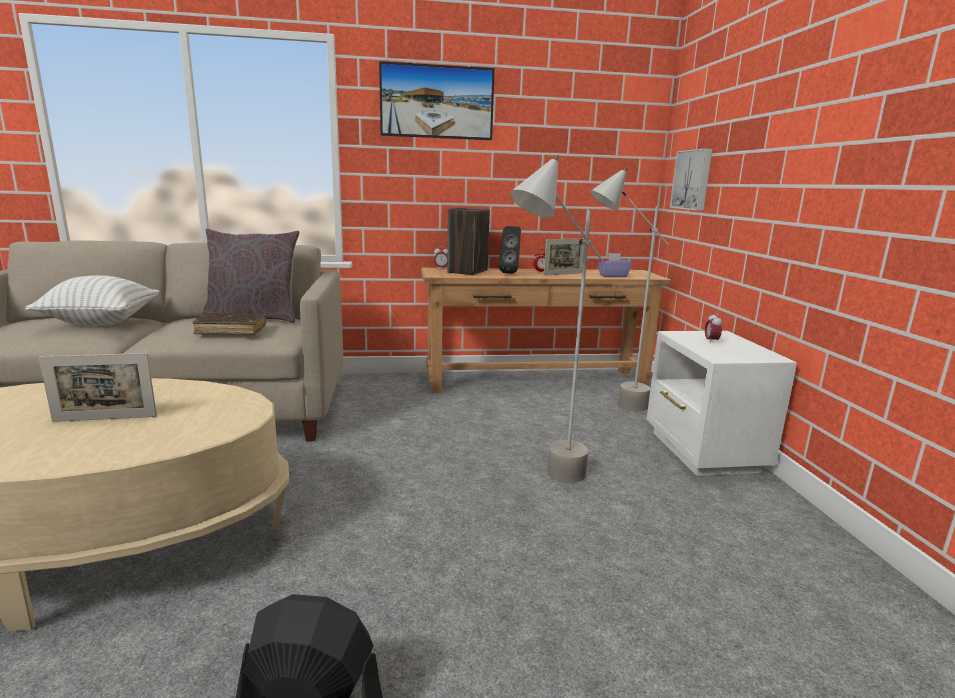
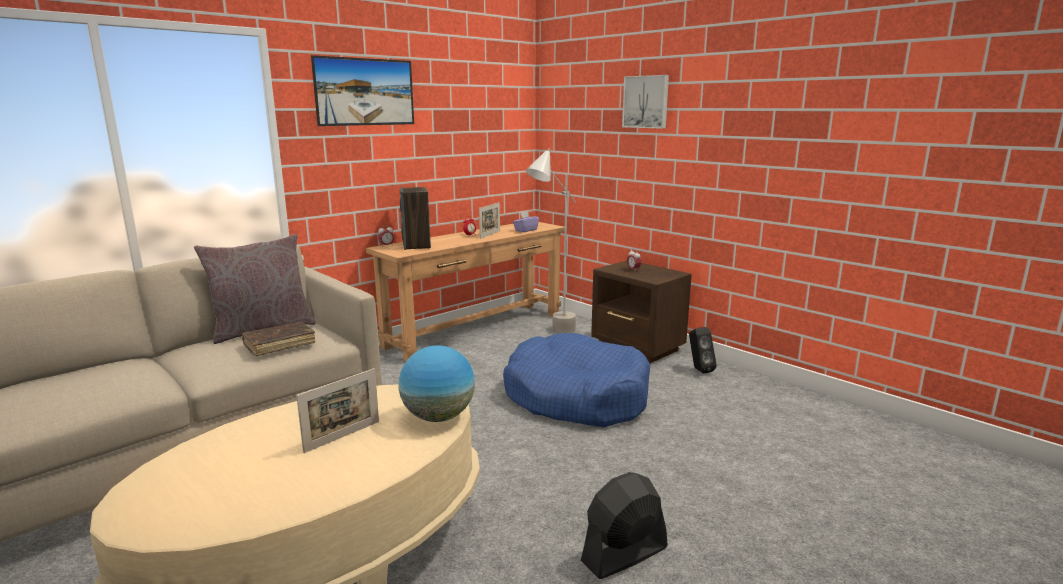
camera: 35 degrees left, 0 degrees up
(102, 322) = (114, 373): white pillow -> none
(202, 431) = (438, 417): none -> globe
(510, 273) = (451, 241): black speaker -> black speaker (698, 370)
(544, 483) = (576, 397): grey floor lamp -> blue dog bed
(693, 180) = (571, 149): picture -> picture (646, 102)
(703, 452) = (637, 348): white nightstand -> brown nightstand

